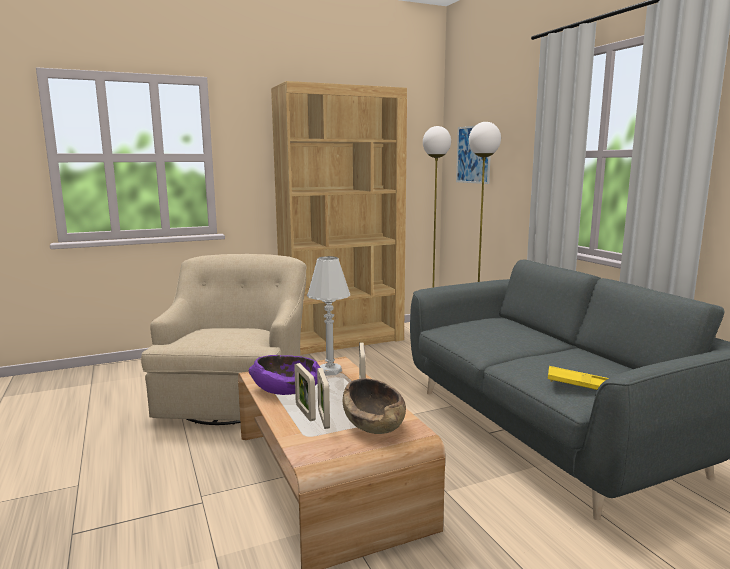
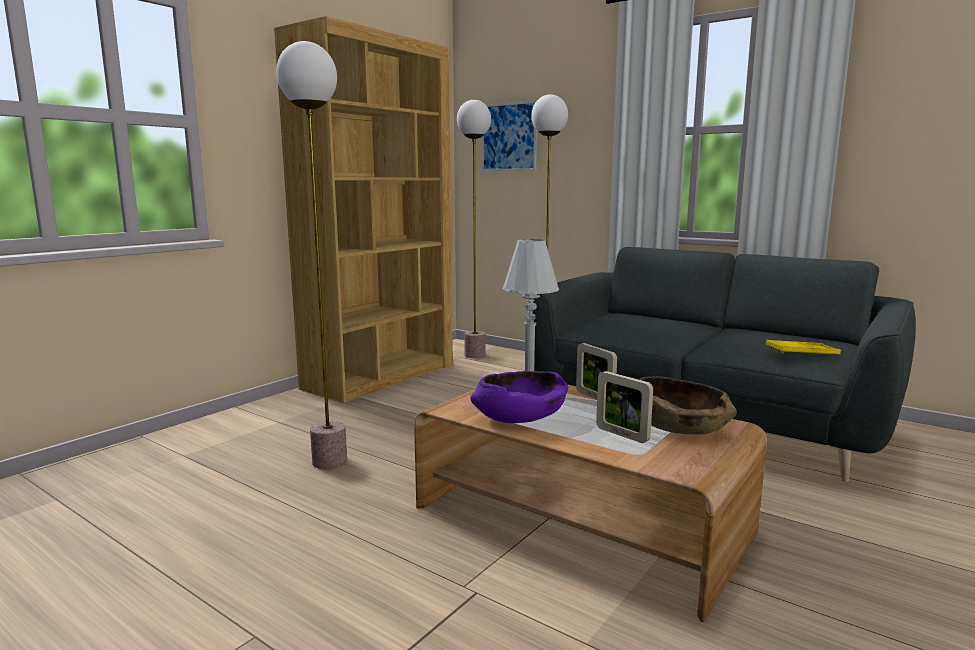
camera: 30 degrees left, 0 degrees up
(235, 394) = (330, 461): beige armchair -> floor lamp
(305, 412) = (589, 433): picture frame -> none

